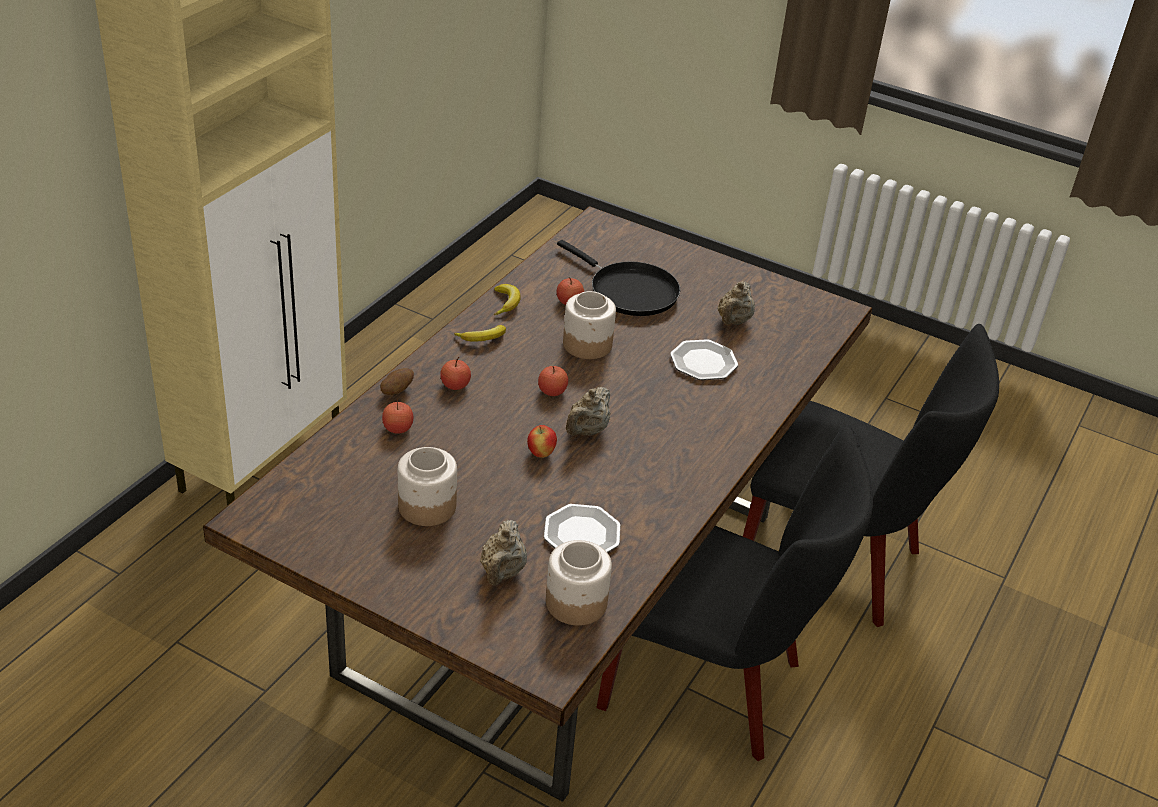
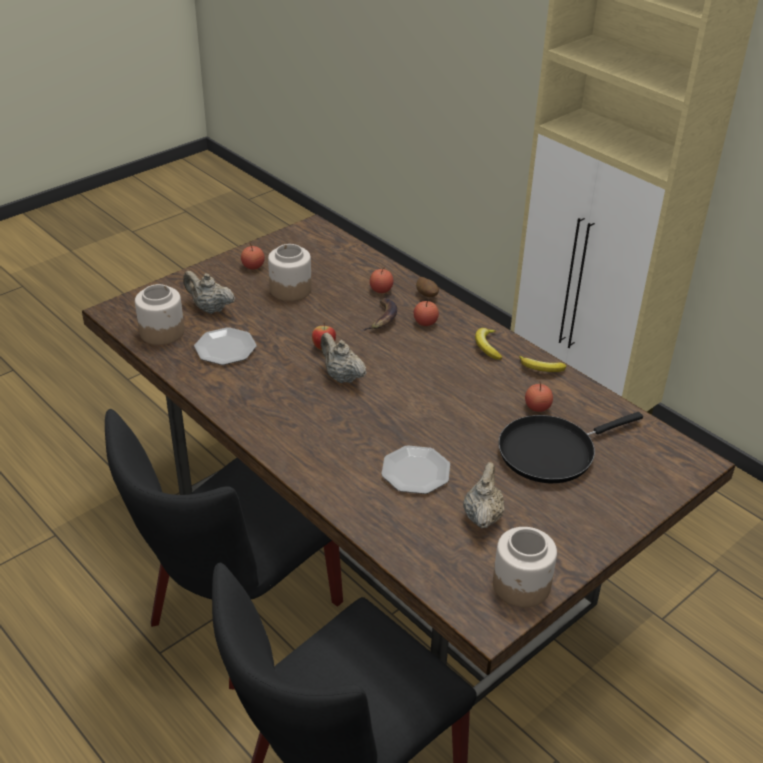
camera: 110 degrees right, 0 degrees up
(462, 418) = (382, 319): none -> banana
(552, 391) = (401, 369): apple -> apple (253, 266)
(588, 344) = (464, 403): jar -> jar (521, 585)
(733, 321) = (482, 516): beige teapot -> beige teapot turned 60 degrees clockwise

